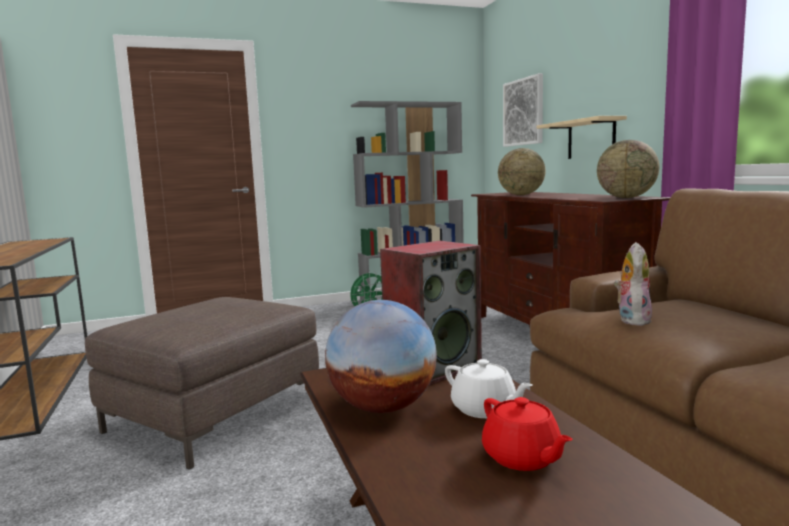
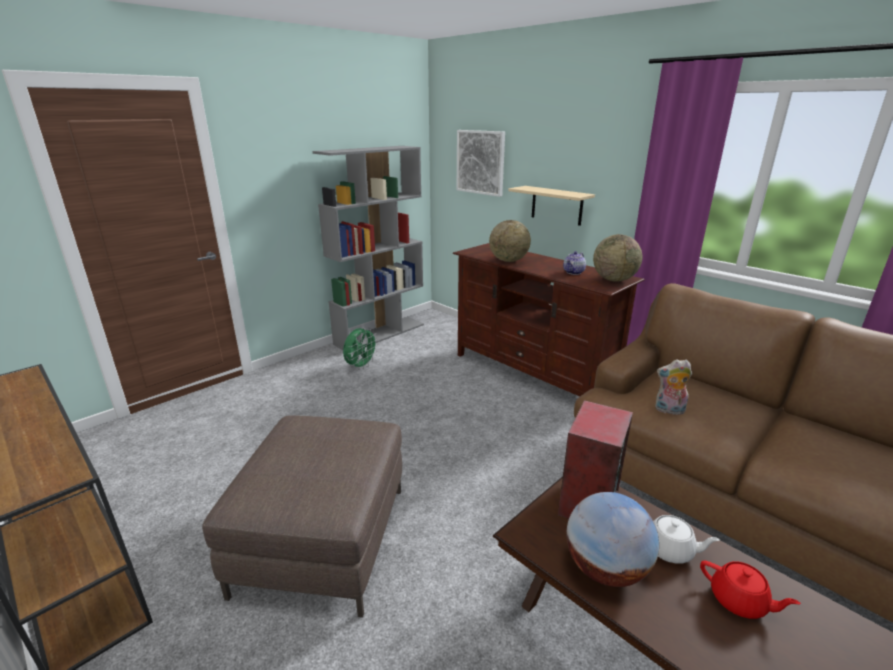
camera: 25 degrees left, 15 degrees up
(584, 196) = (574, 272): none -> teapot
(631, 320) = (669, 410): plush toy -> plush toy turned 75 degrees counterclockwise

